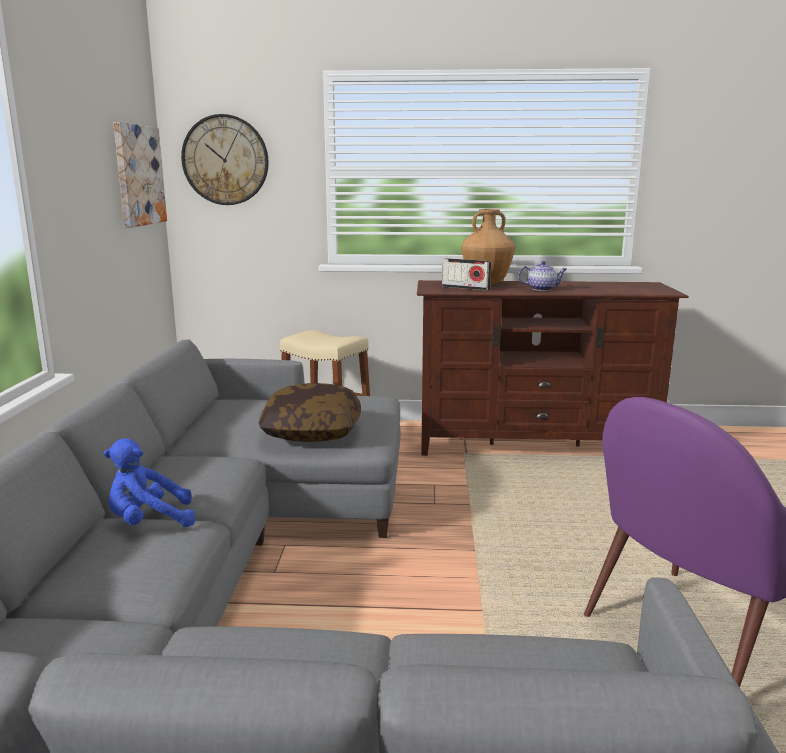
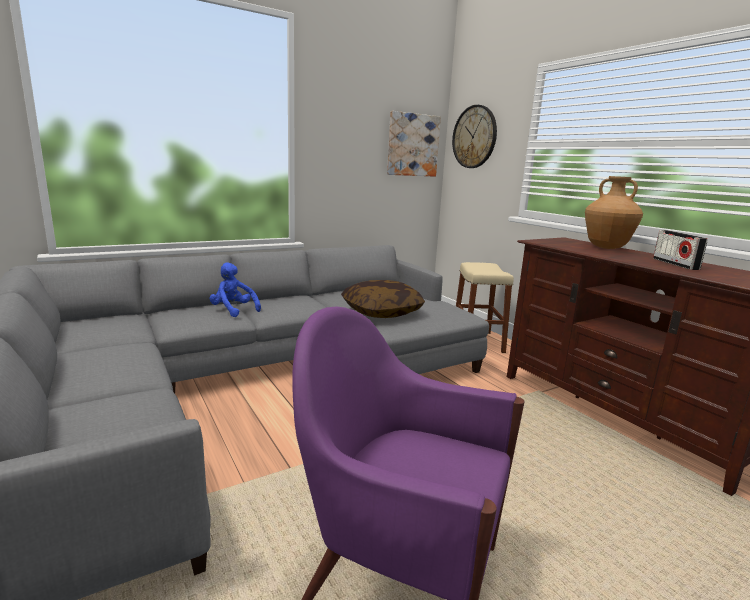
camera: 55 degrees right, 0 degrees up
(465, 288) = (569, 245): radio -> radio (675, 264)
(542, 289) = (635, 259): teapot -> none

